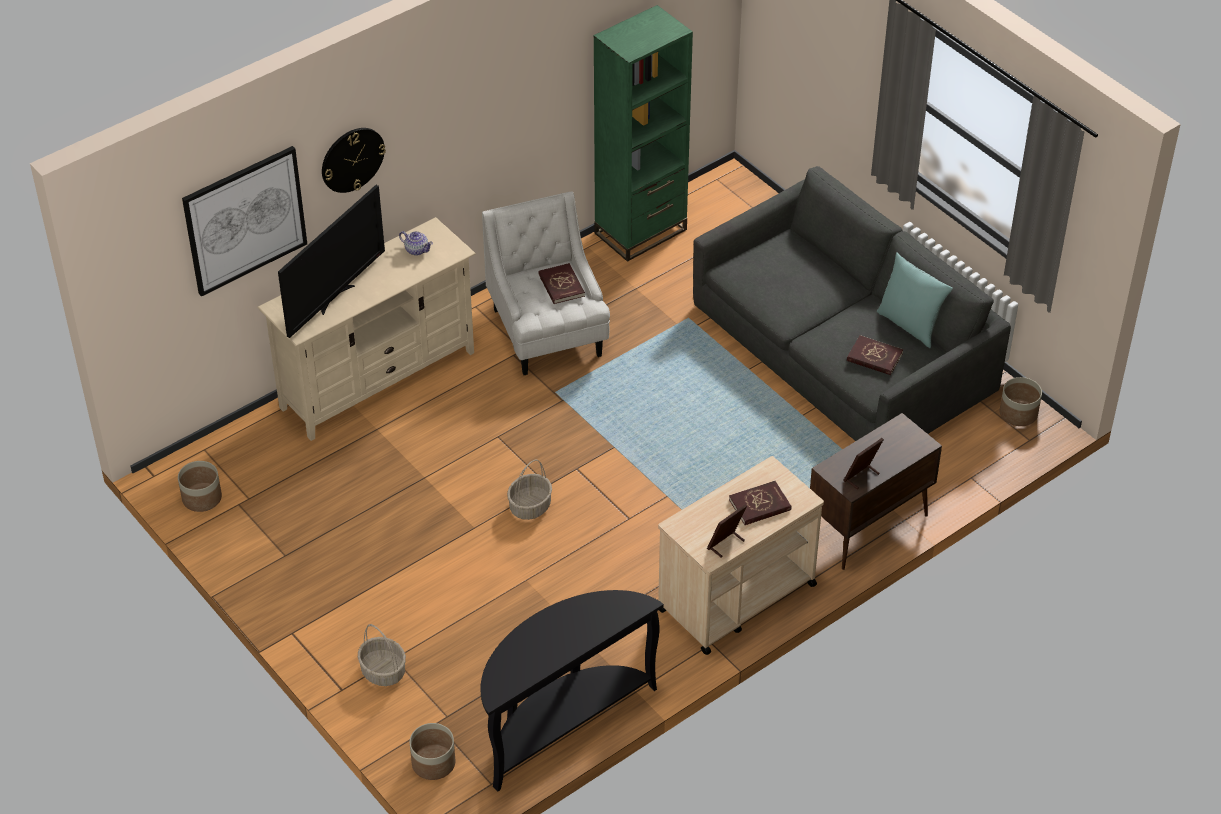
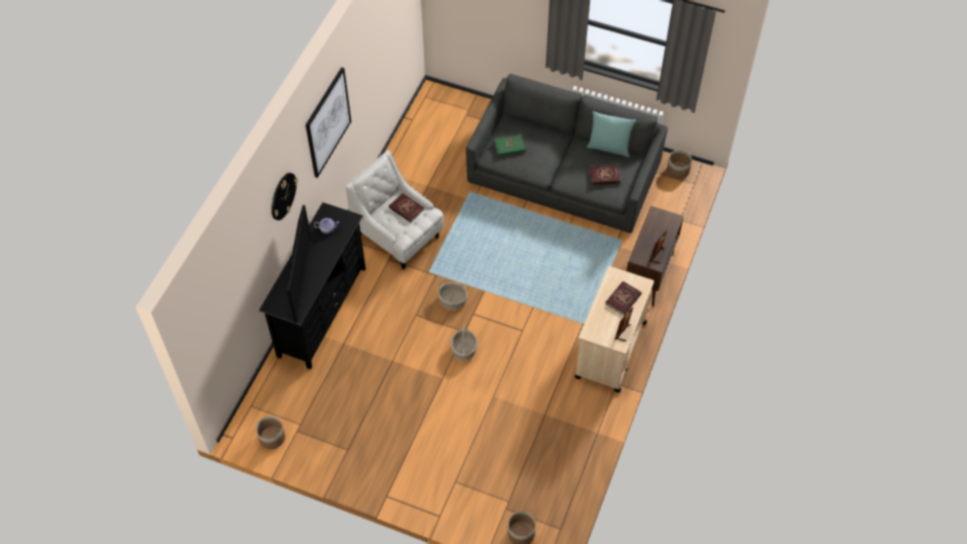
camera: 30 degrees left, 10 degrees up
(245, 220) = (244, 266): picture -> picture (327, 122)
(377, 379) = (321, 311): beige tv stand -> black tv stand
(382, 671) = (454, 493): basket -> basket (452, 301)
(561, 722) = (571, 472): black console table -> none
(641, 231) = (406, 148): green bookcase -> none
(764, 267) = (509, 146): none -> green book

